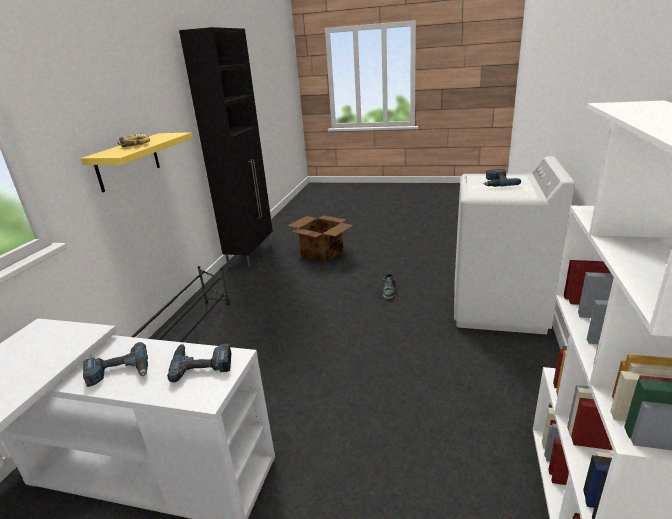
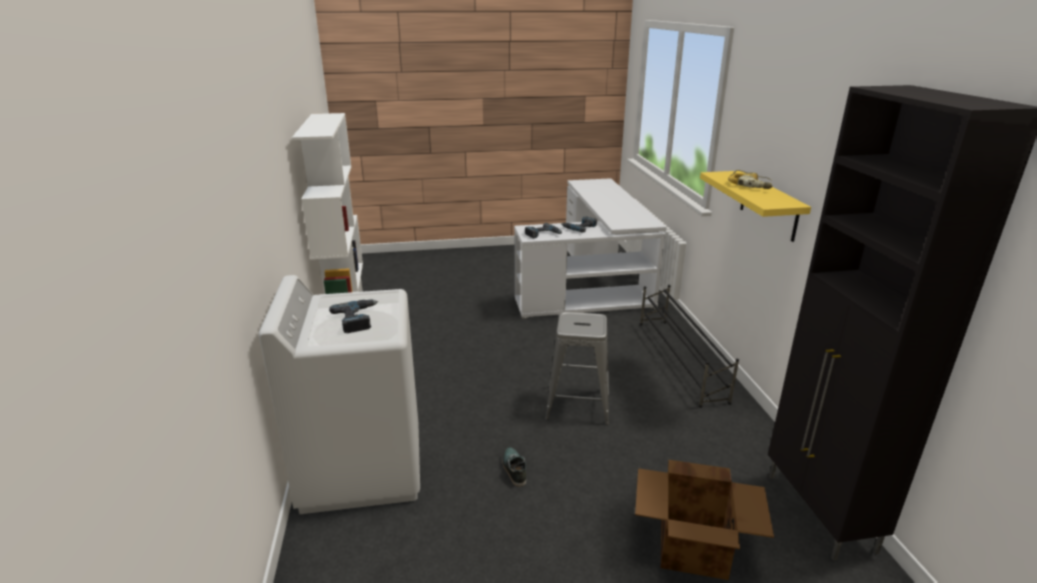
camera: 155 degrees right, 0 degrees up
(312, 322) = (578, 404): none -> grey stool

